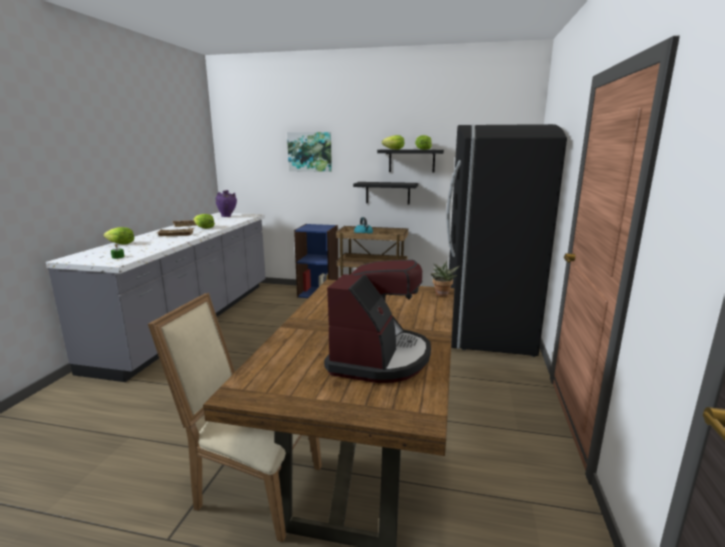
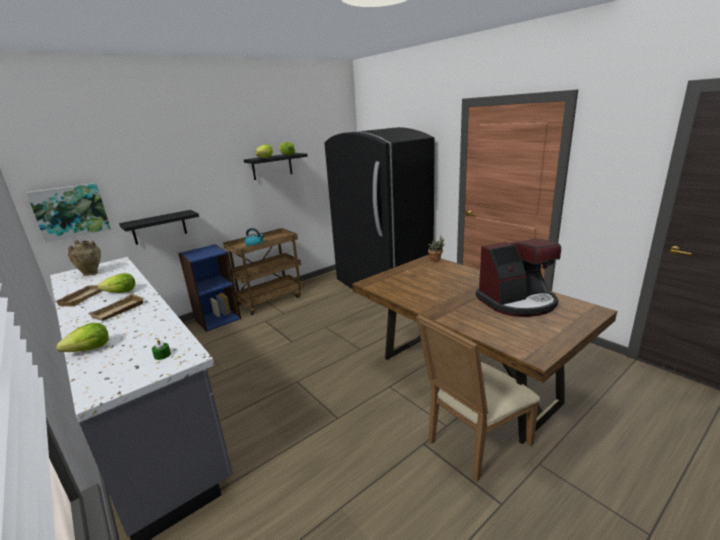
camera: 50 degrees left, 5 degrees up
(227, 216) = (91, 273): purple vase -> beige vase
(310, 152) = (165, 172): picture -> picture (70, 211)
(379, 358) = (517, 302): coffee machine -> coffee machine turned 105 degrees clockwise
(387, 193) = (256, 200): black shelf -> black shelf (159, 227)

